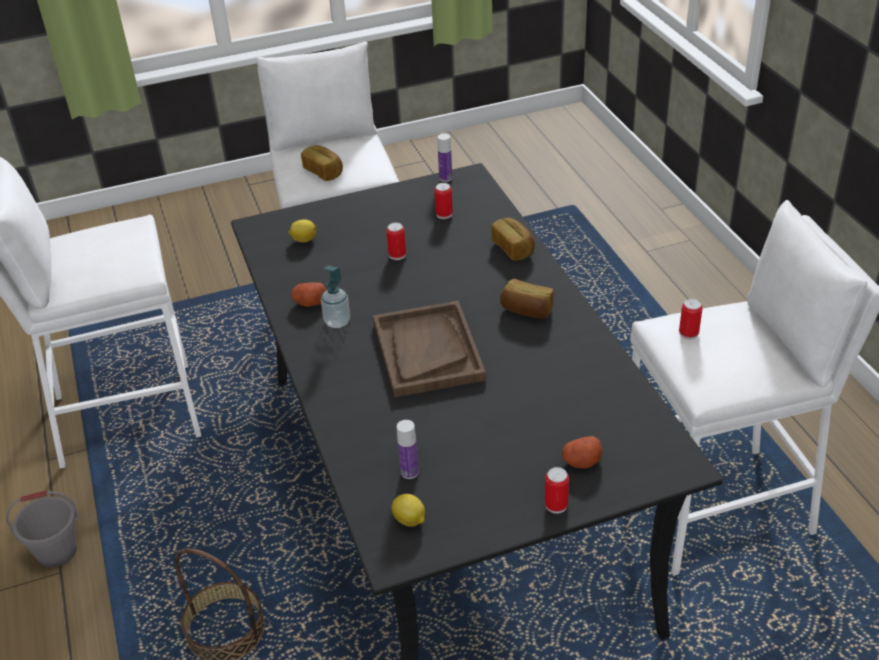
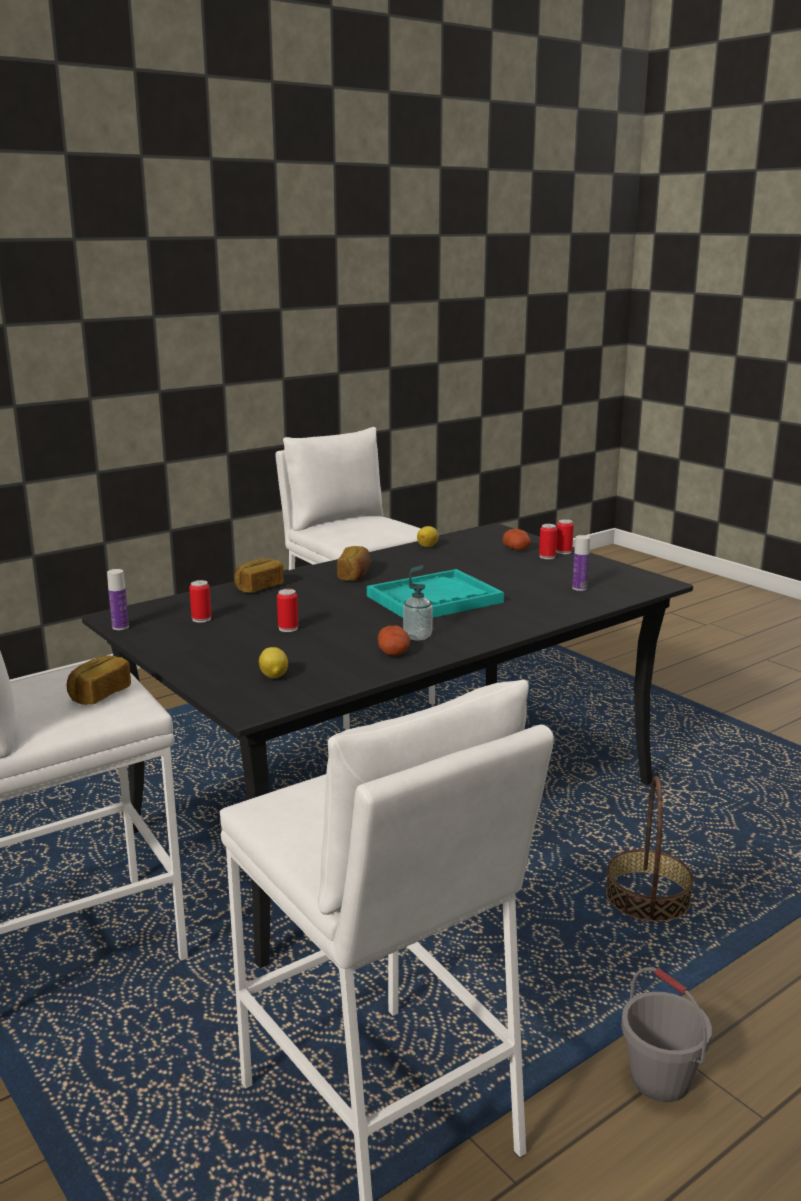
camera: 110 degrees left, 20 degrees down
(409, 520) = (624, 582): lemon -> lemon (428, 546)
(427, 351) = (434, 599): brown tray -> turquoise tray
(688, 333) = (354, 535): can -> can (547, 556)

